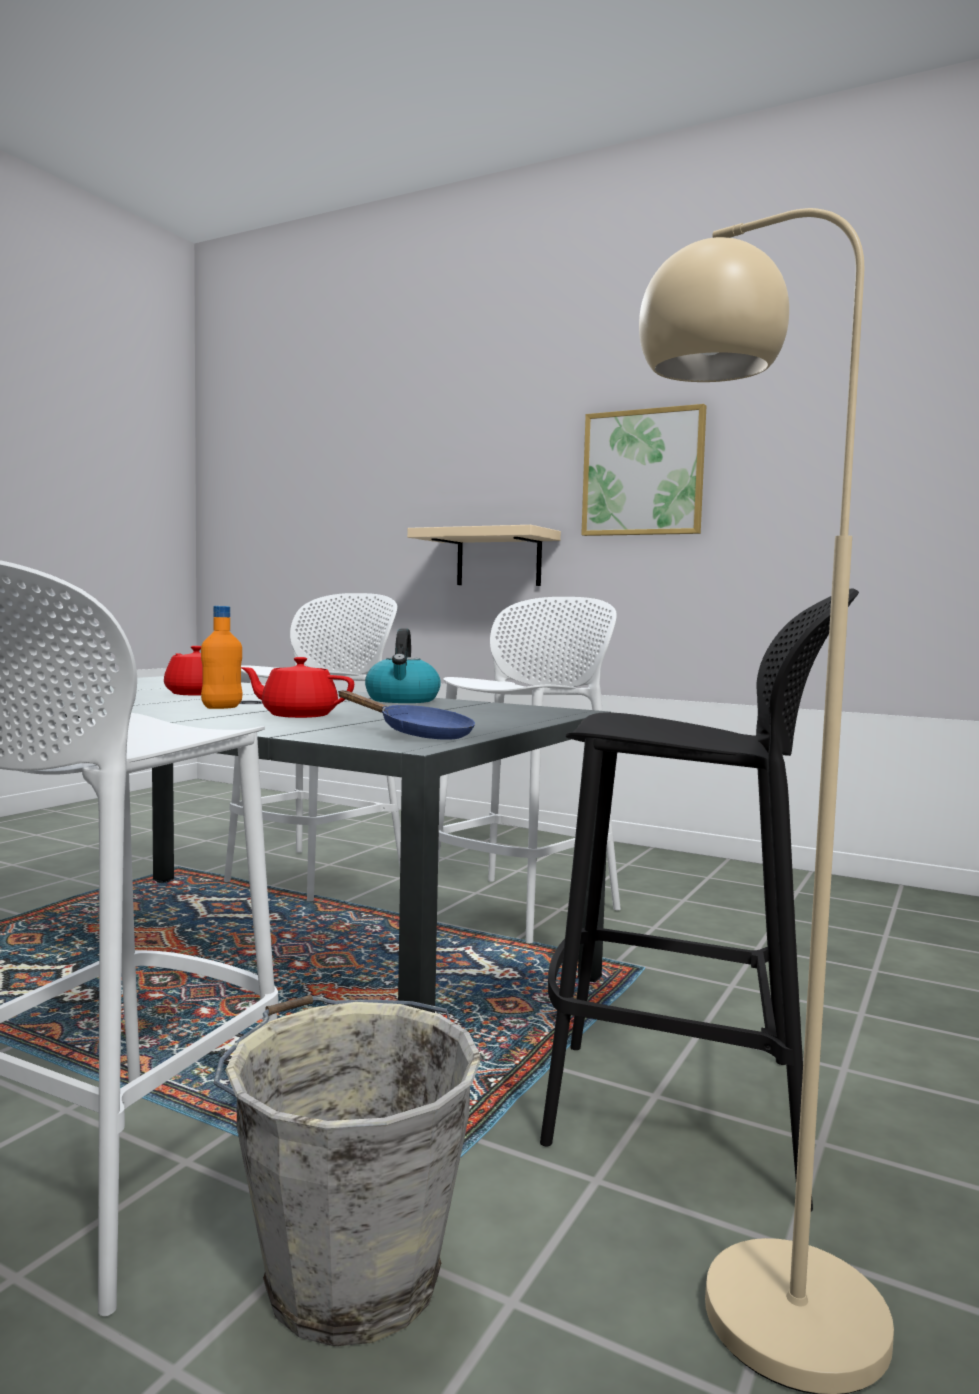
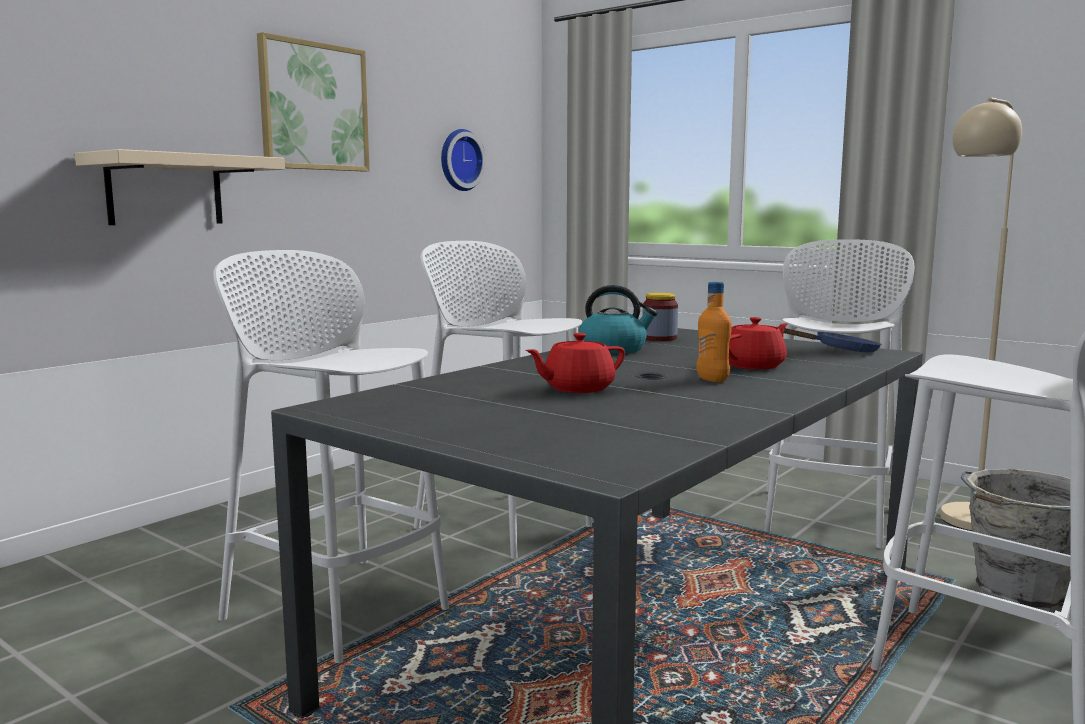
camera: 80 degrees left, 5 degrees up
(298, 715) = (754, 366): red teapot -> red teapot turned 150 degrees counterclockwise
(418, 734) = (840, 351): blue frying pan -> blue frying pan turned 45 degrees clockwise
(495, 707) = (659, 338): none -> jar
(683, 1110) = (828, 516): black stool -> white stool
(862, 511) = (459, 160): none -> wall clock

